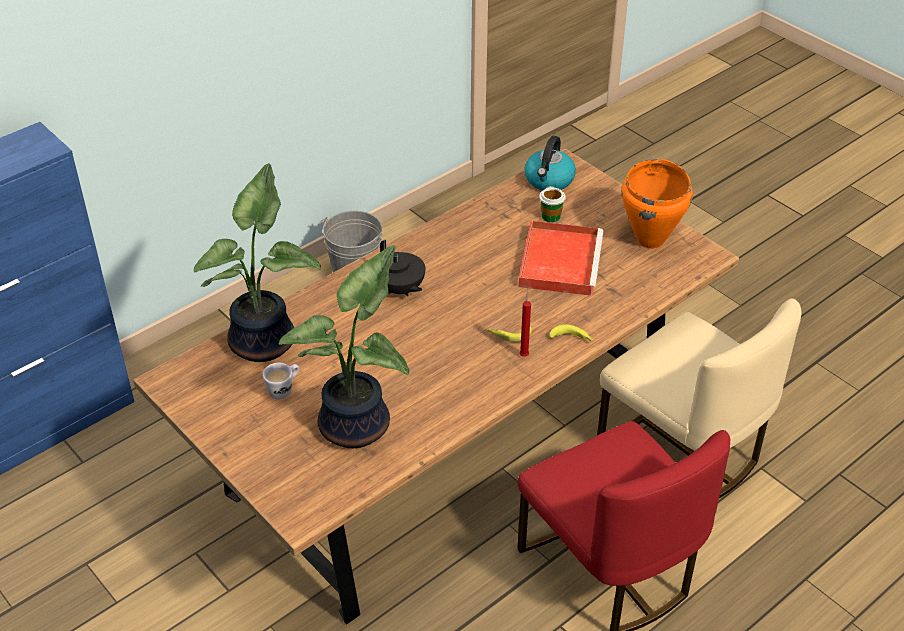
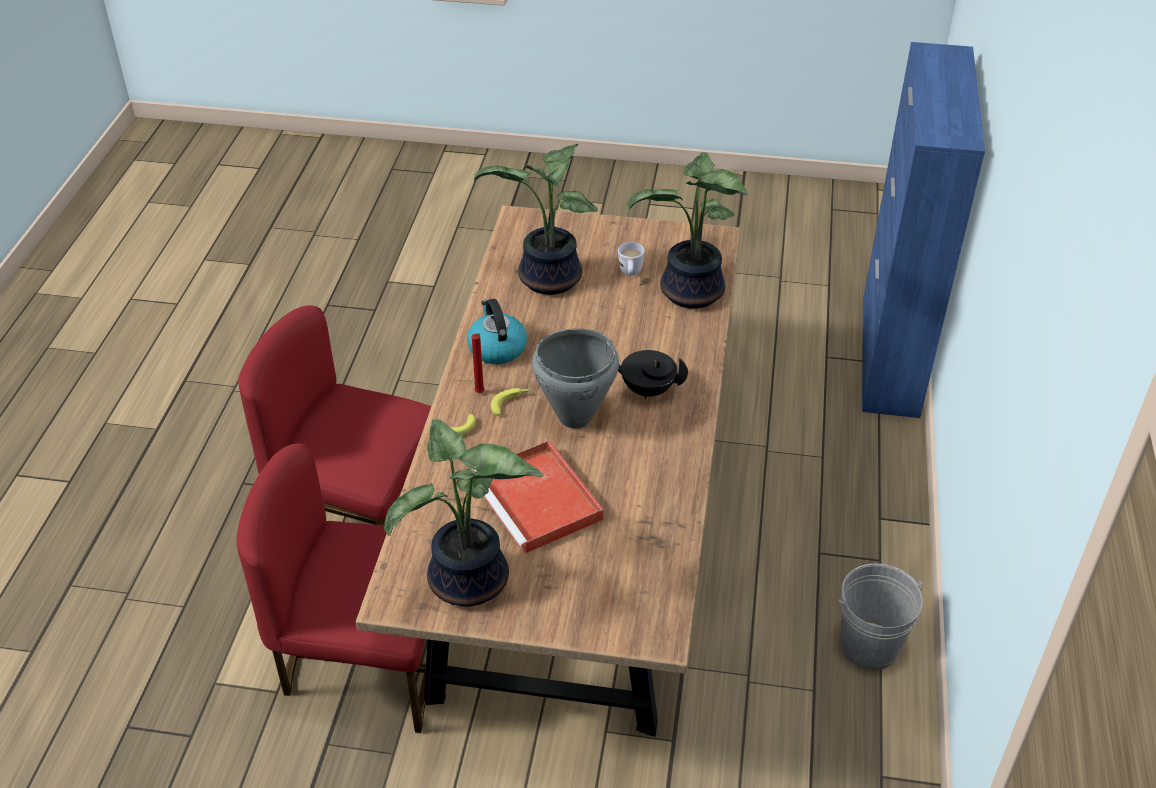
camera: 140 degrees right, 0 degrees up
(475, 299) = (574, 417): none -> grey cooking pot
(549, 180) = (651, 598): kettle -> kettle (496, 348)
(551, 216) = (599, 549): cup -> none
(650, 239) = (469, 584): orange cooking pot -> potted plant
(683, 450) = (366, 662): beige chair -> red chair

